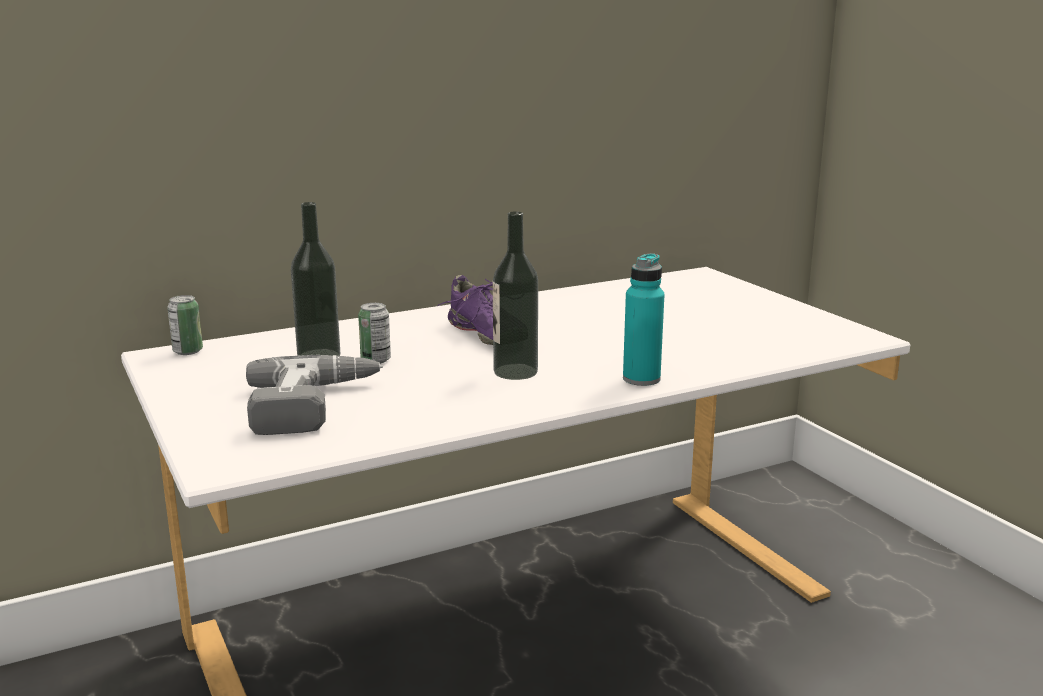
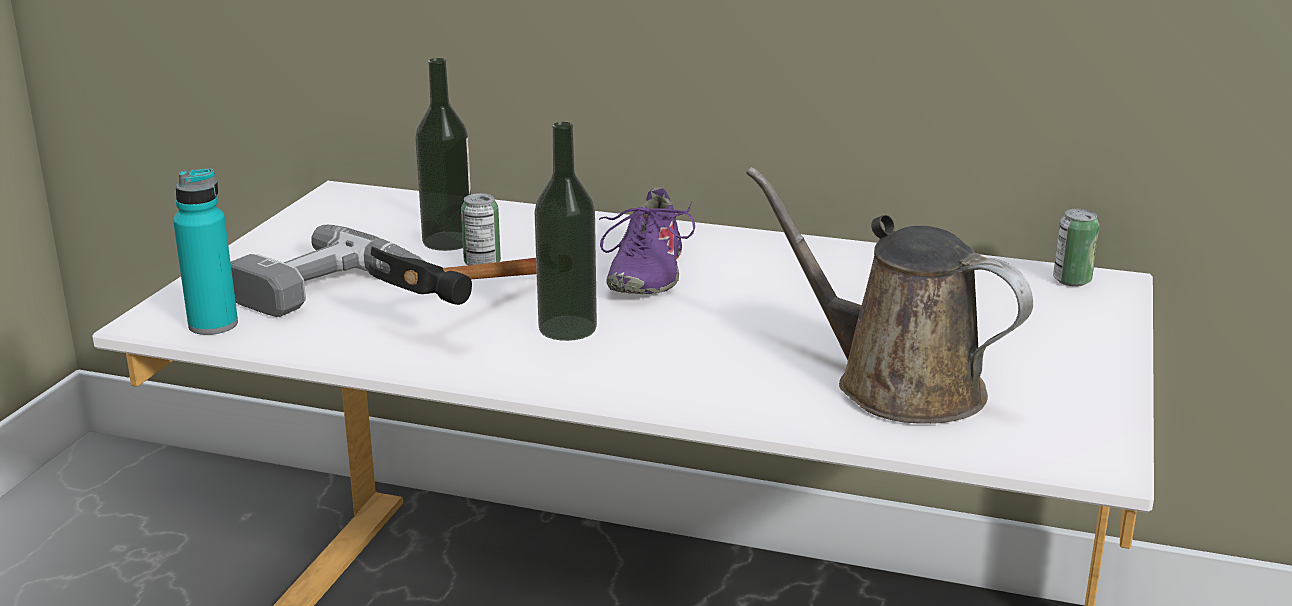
camera: 45 degrees right, 5 degrees up
(188, 351) = (368, 197): can -> can (1072, 280)
(445, 386) = (471, 317): none -> hammer
(641, 379) = (665, 391): turquoise bottle -> turquoise bottle (213, 325)
(728, 339) = (896, 385): none -> brown watering can

